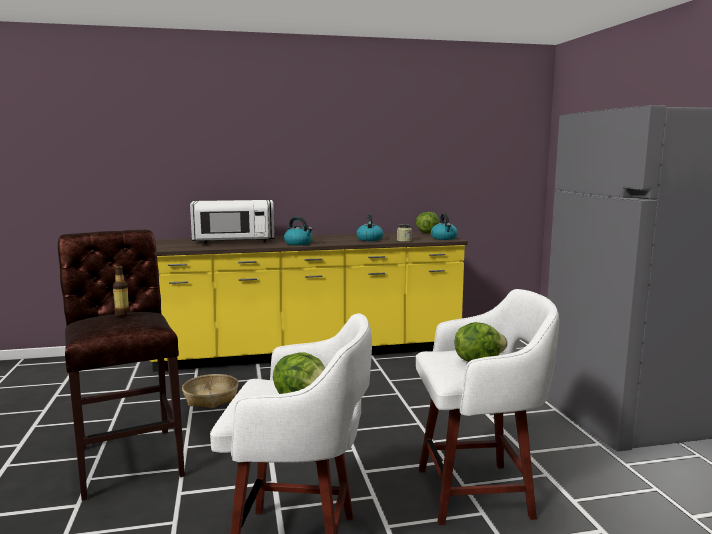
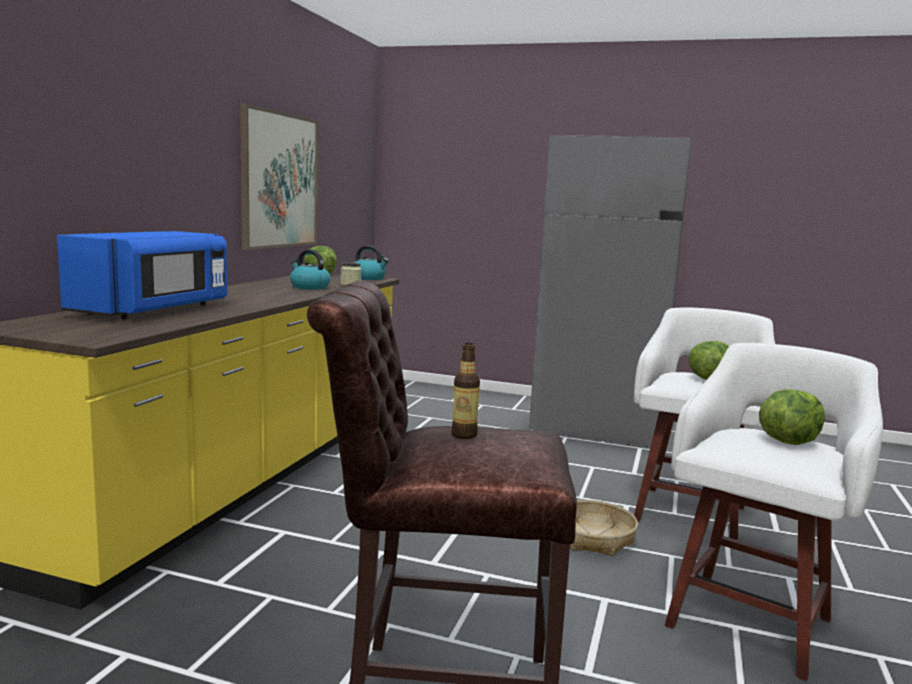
camera: 60 degrees left, 0 degrees up
(211, 398) = (299, 582): basket -> basket (593, 538)
(234, 241) = (153, 310): white microwave -> blue microwave
(298, 243) = (264, 301): kettle -> none
(401, 165) = (280, 180): none -> picture

